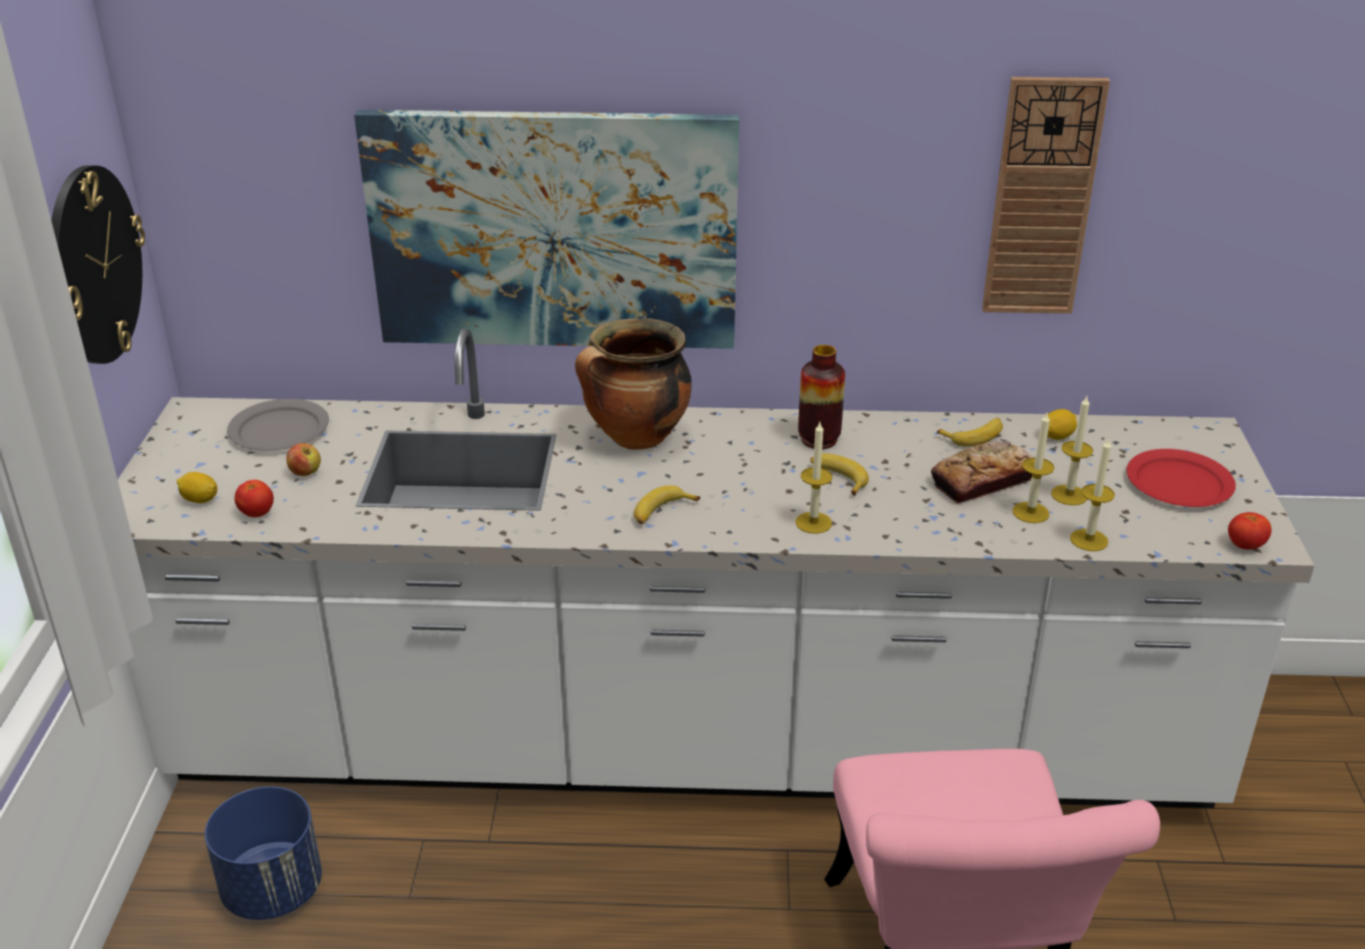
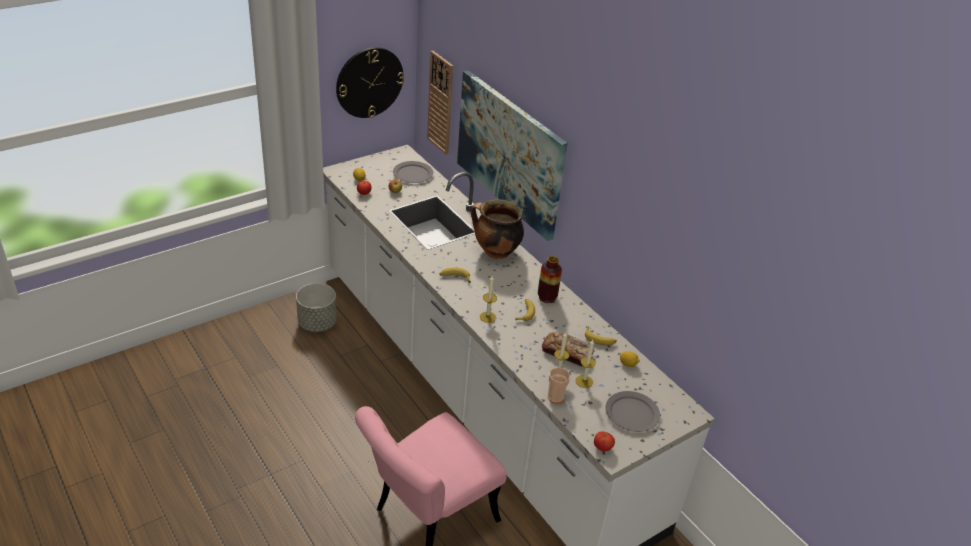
camera: 50 degrees right, 5 degrees up
(273, 889) = (317, 323): blue planter -> grey planter
(1042, 198) = (659, 251): wall clock -> wall clock (440, 103)
(1089, 540) = (555, 397): candle -> cup
(1180, 483) = (632, 414): red plate -> grey plate

